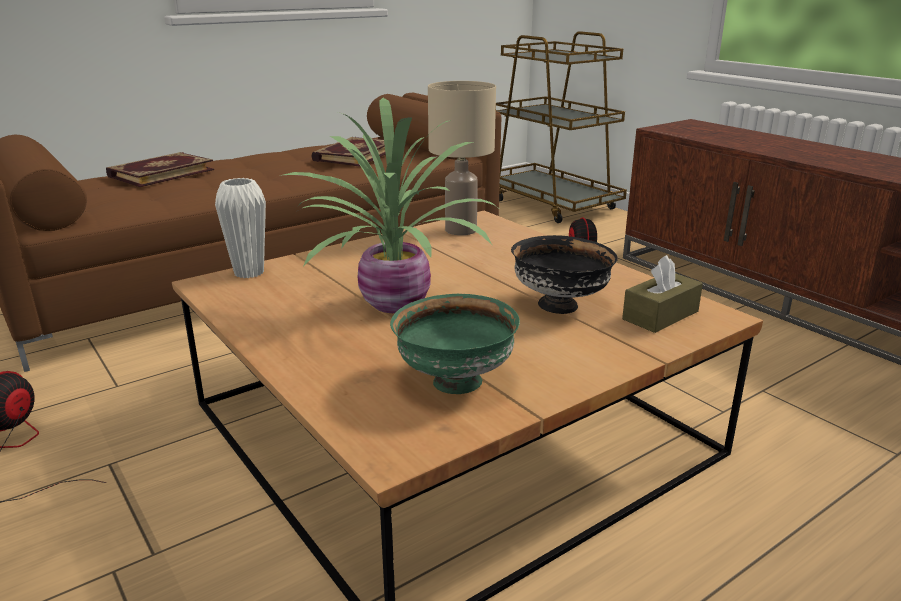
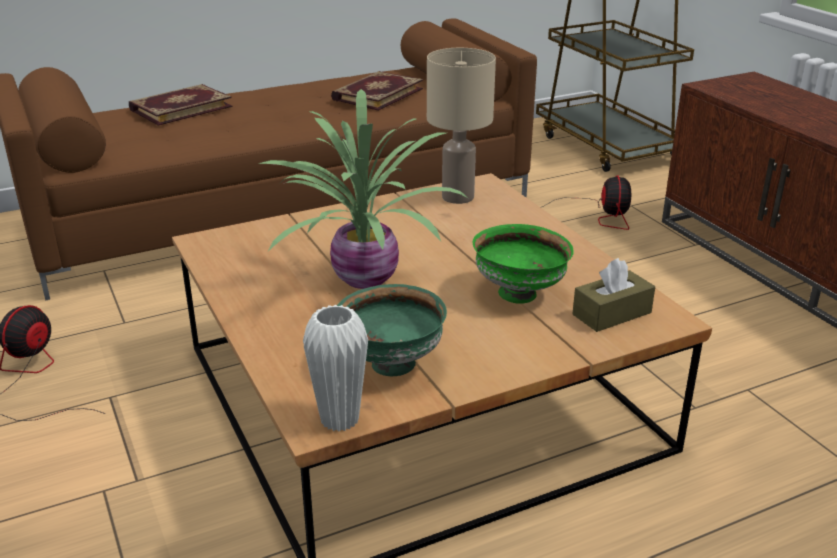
camera: 10 degrees right, 5 degrees up
(249, 272) = (242, 232): white vase -> white vase (339, 419)
(559, 305) = (519, 293): black bowl -> green bowl

